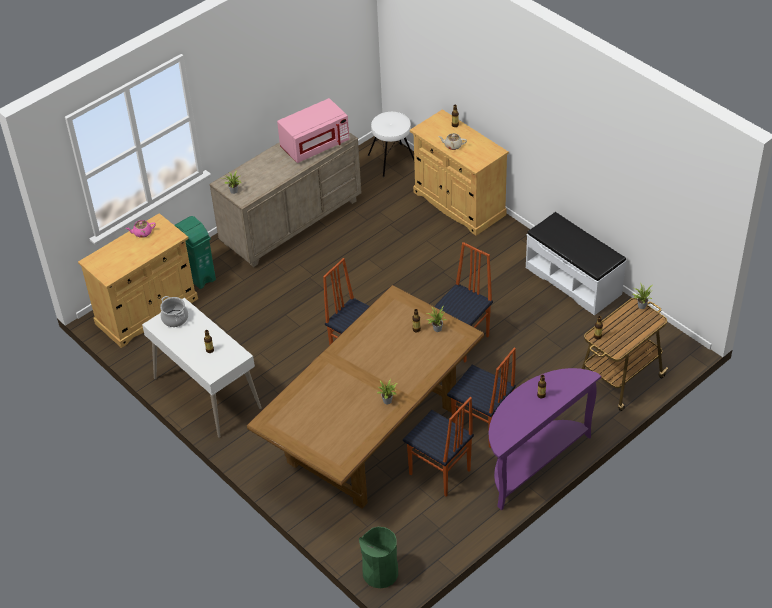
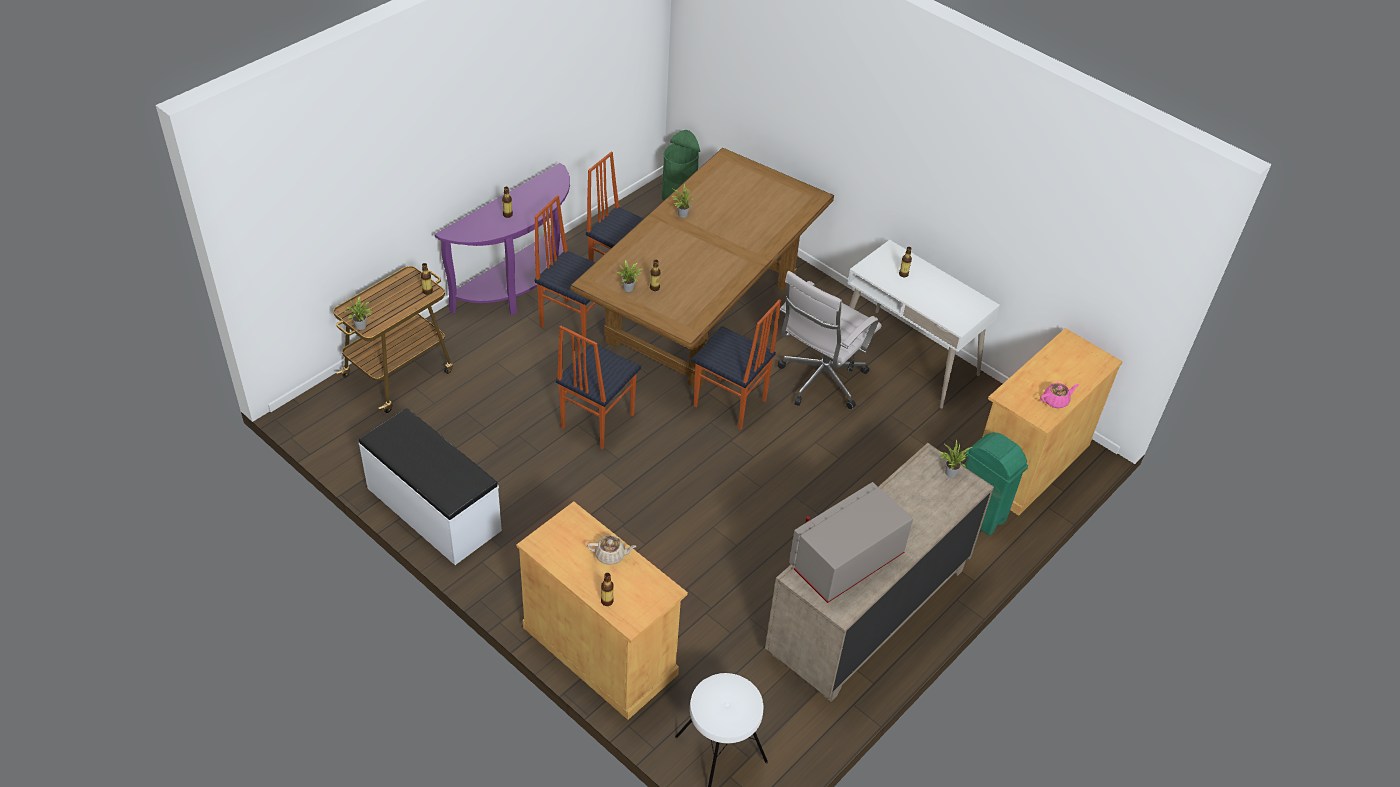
camera: 170 degrees right, 0 degrees up
(175, 318) = (961, 310): cooking pot -> none
(285, 372) = (819, 382): none -> white office chair
(315, 145) = (846, 562): pink microwave -> grey microwave

